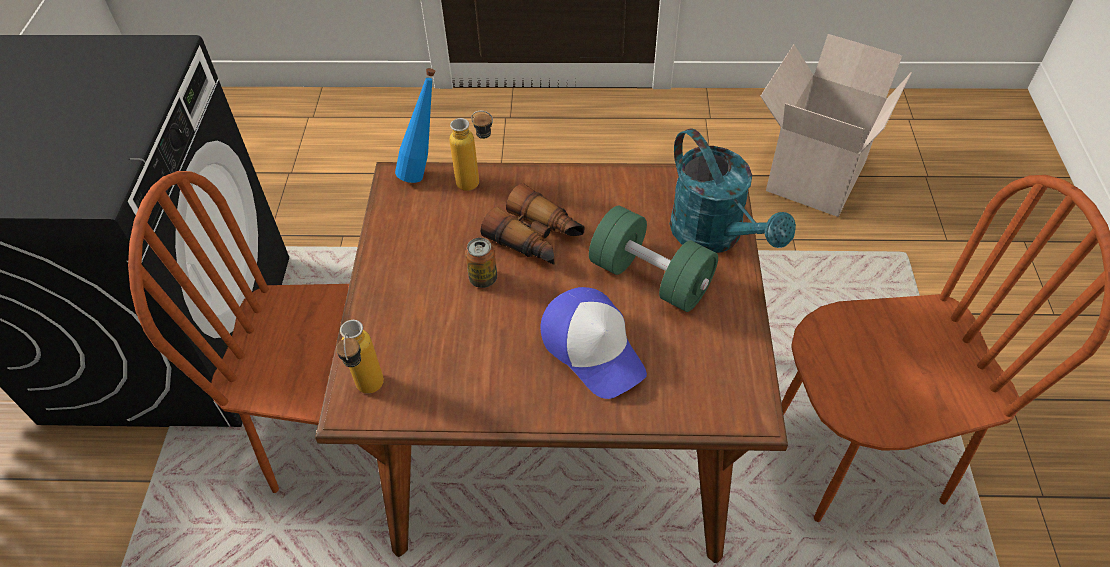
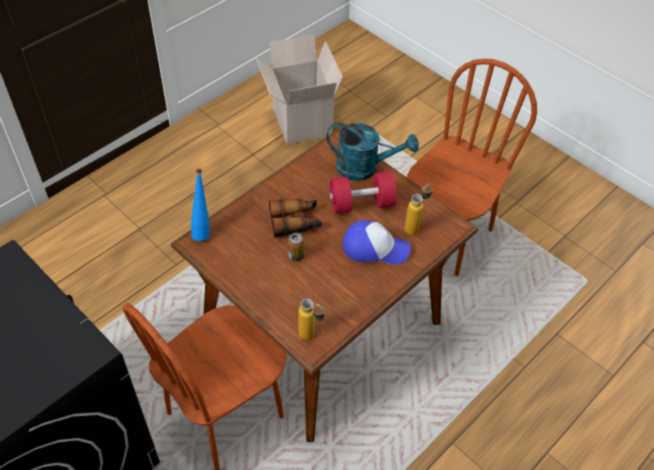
camera: 50 degrees left, 0 degrees up
(477, 184) = (237, 217): bottle -> bottle (415, 227)
(650, 278) = (361, 203): green dumbbell -> red dumbbell

